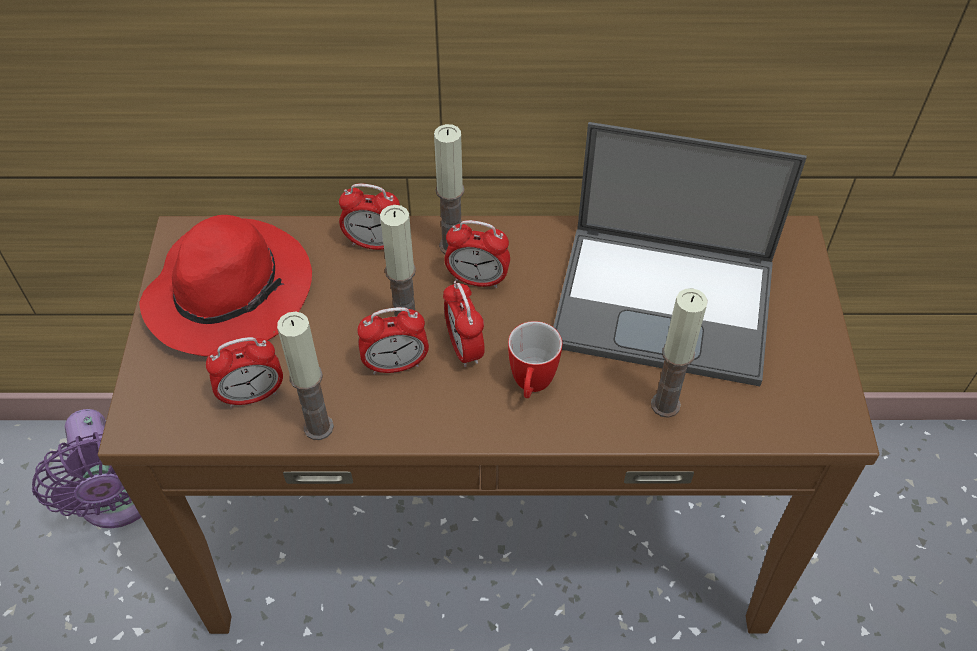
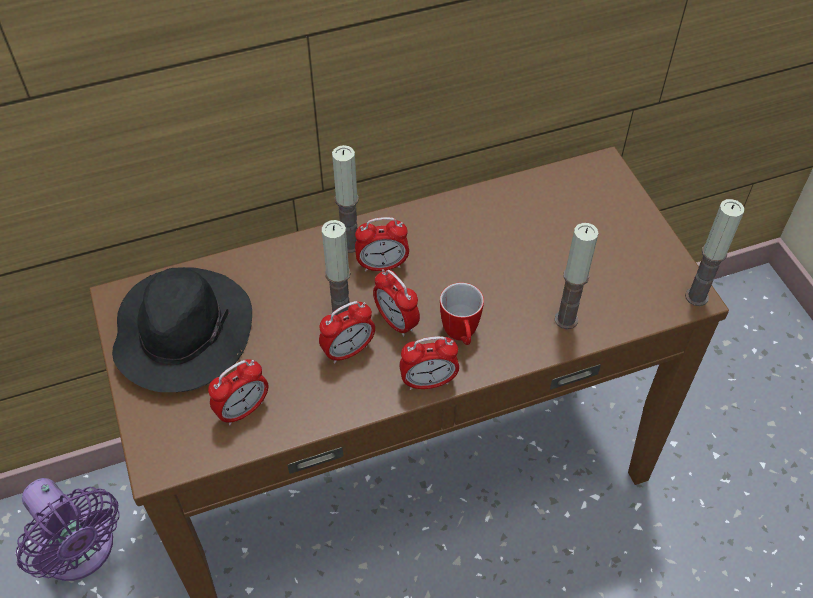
camera: 20 degrees left, 0 degrees up
(230, 291) = (183, 332): red hat -> black hat
(318, 427) = (309, 418): candle -> candle (696, 297)
(374, 243) = (286, 260): alarm clock -> alarm clock (428, 382)
(667, 302) = (534, 242): laptop -> none

